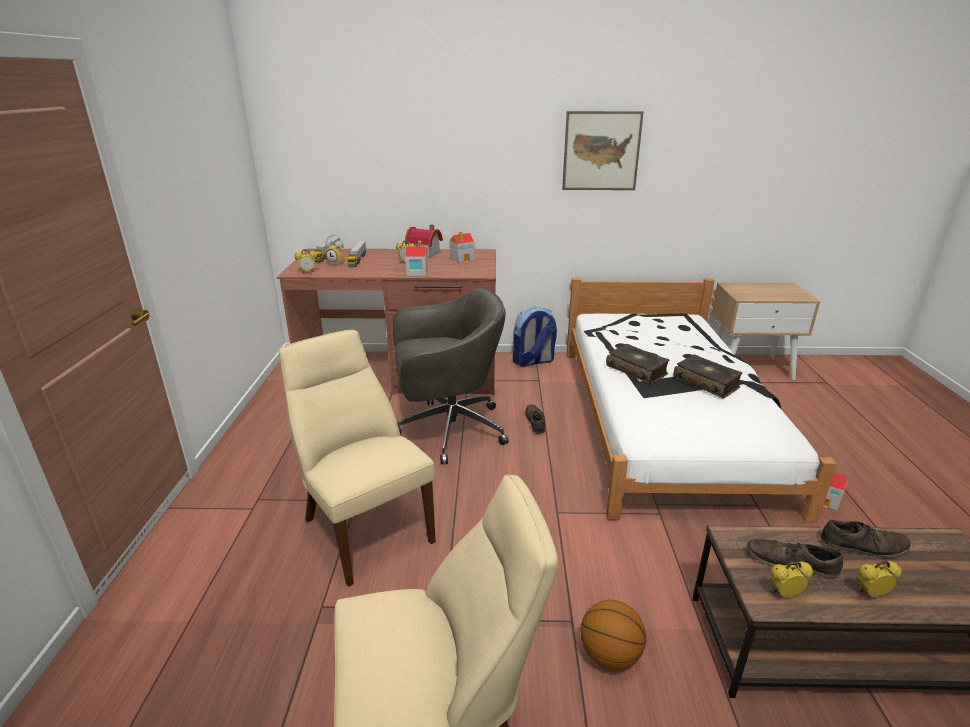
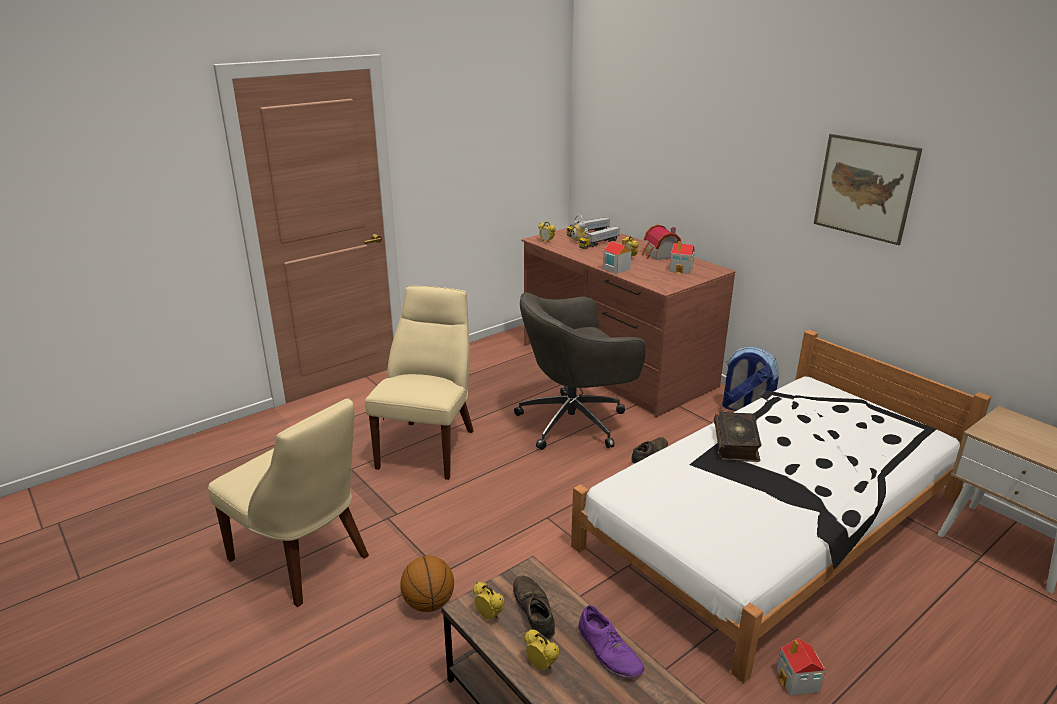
camera: 50 degrees right, 0 degrees up
(448, 430) = (575, 422): grey office chair -> grey office chair turned 120 degrees clockwise
(706, 382) = (778, 488): book -> none
(863, 545) = (609, 651): brown shoe -> purple shoe

